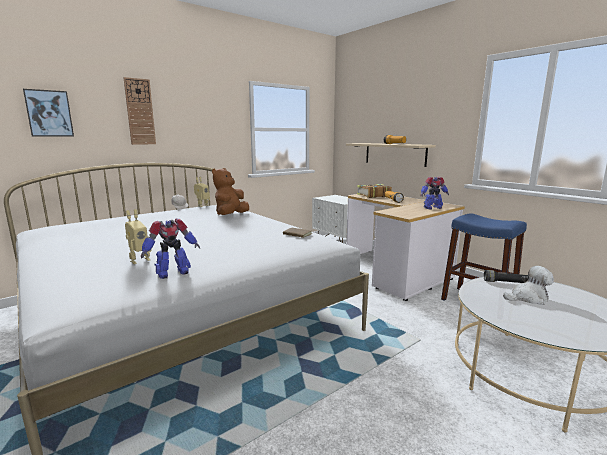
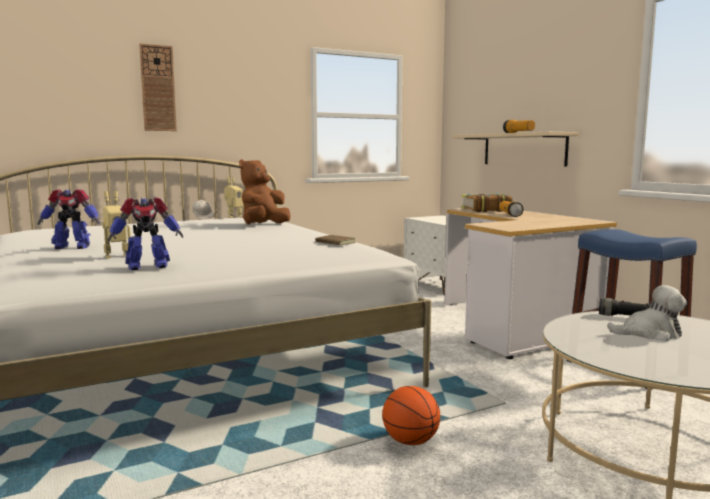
camera: 10 degrees right, 5 degrees down
(49, 113) = (45, 89): picture -> none
(373, 382) = (410, 441): none -> basketball
(432, 208) = (560, 222): toy robot -> toy robot (72, 247)

